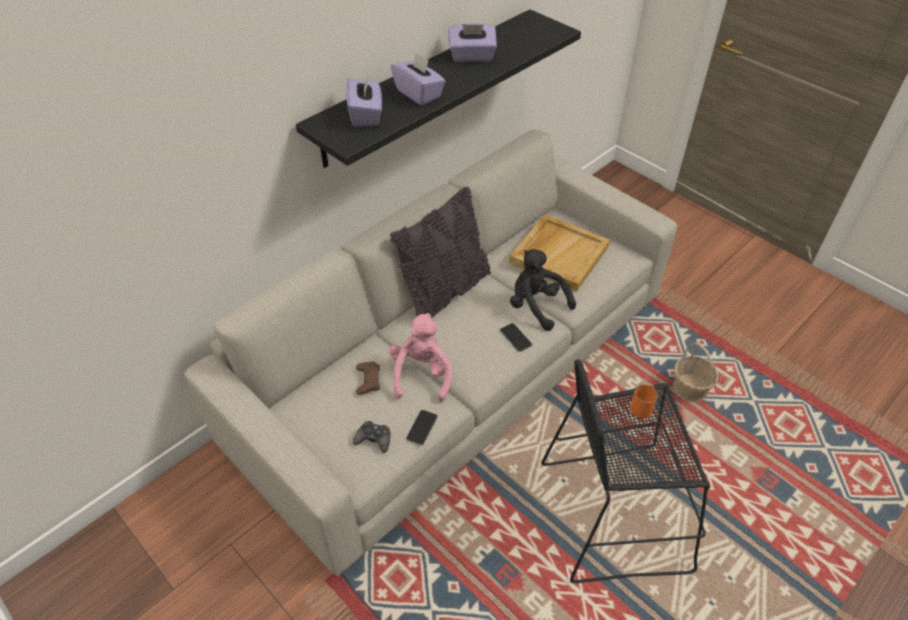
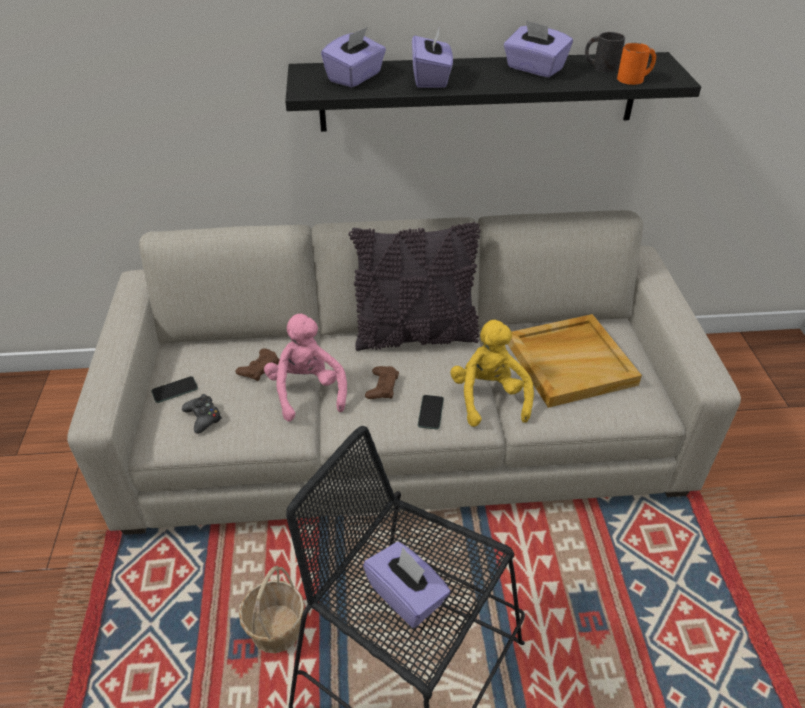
camera: 40 degrees right, 5 degrees down
(421, 374) = (307, 391): pink plush toy -> pink plush toy turned 60 degrees counterclockwise
(422, 427) = (251, 434): phone -> phone (174, 390)
(467, 340) = (382, 386): none -> brown game controller
(508, 38) = (600, 66): none -> black mug
(536, 306) = (489, 397): black plush toy -> yellow plush toy
(643, 405) = (452, 550): orange mug -> orange mug (635, 78)
(648, 446) = (406, 595): none -> purple tissue box
(689, 389) = (642, 619): basket -> basket (276, 629)

